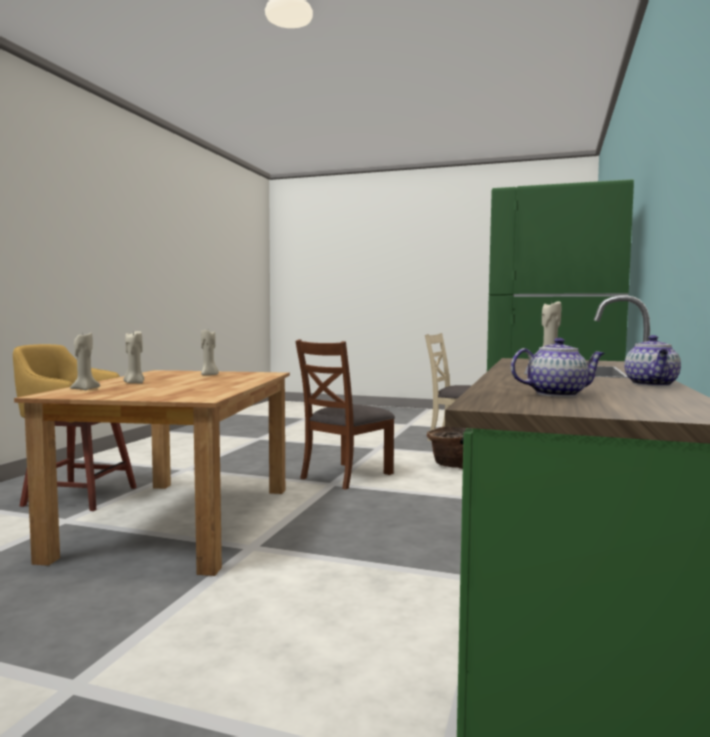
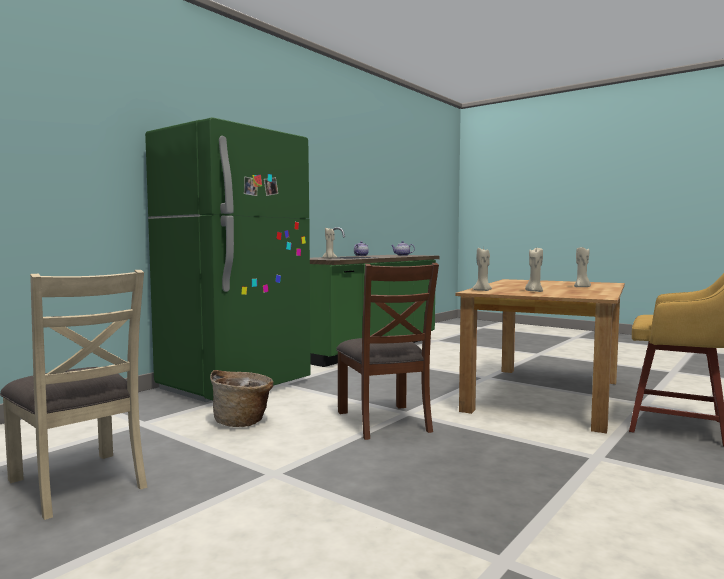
camera: 160 degrees left, 0 degrees up
(84, 389) = (601, 285): beige candle -> beige candle (482, 291)
(345, 476) = (384, 421): brown chair -> brown chair turned 105 degrees clockwise

